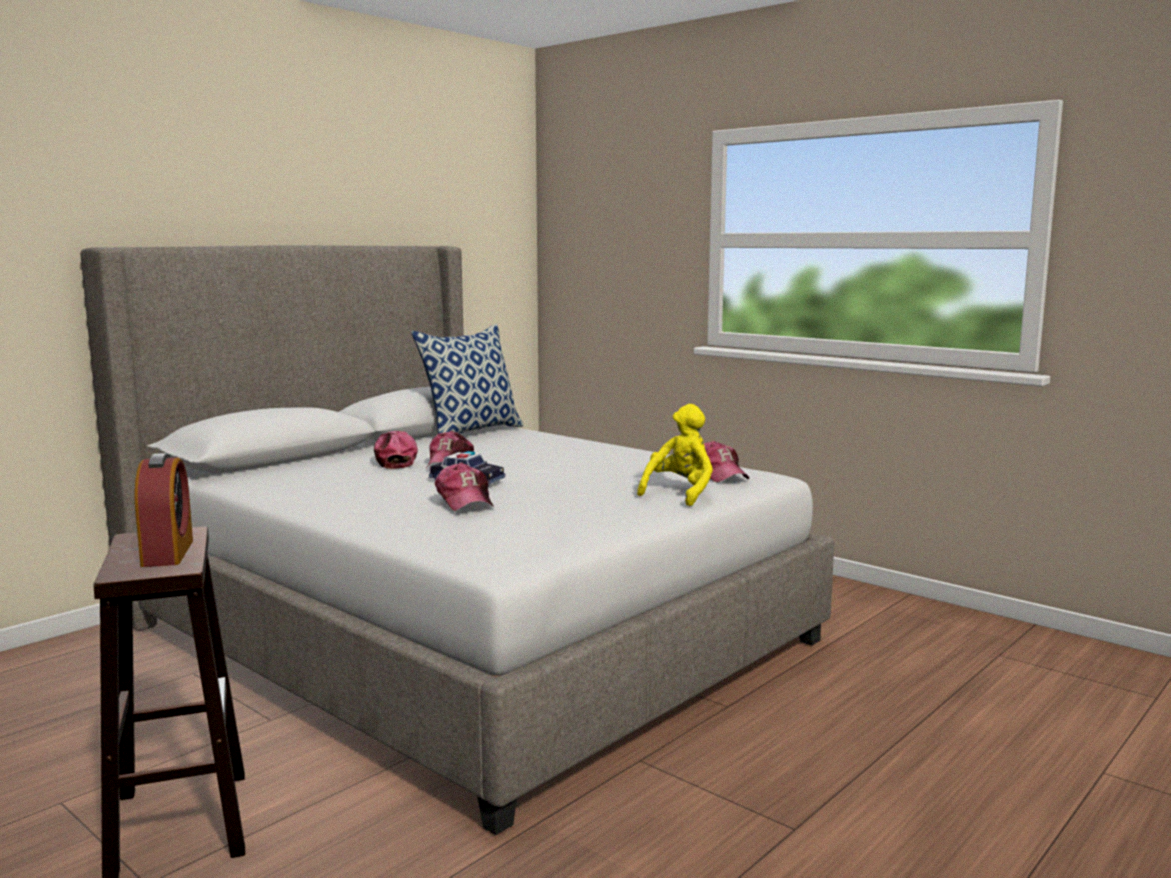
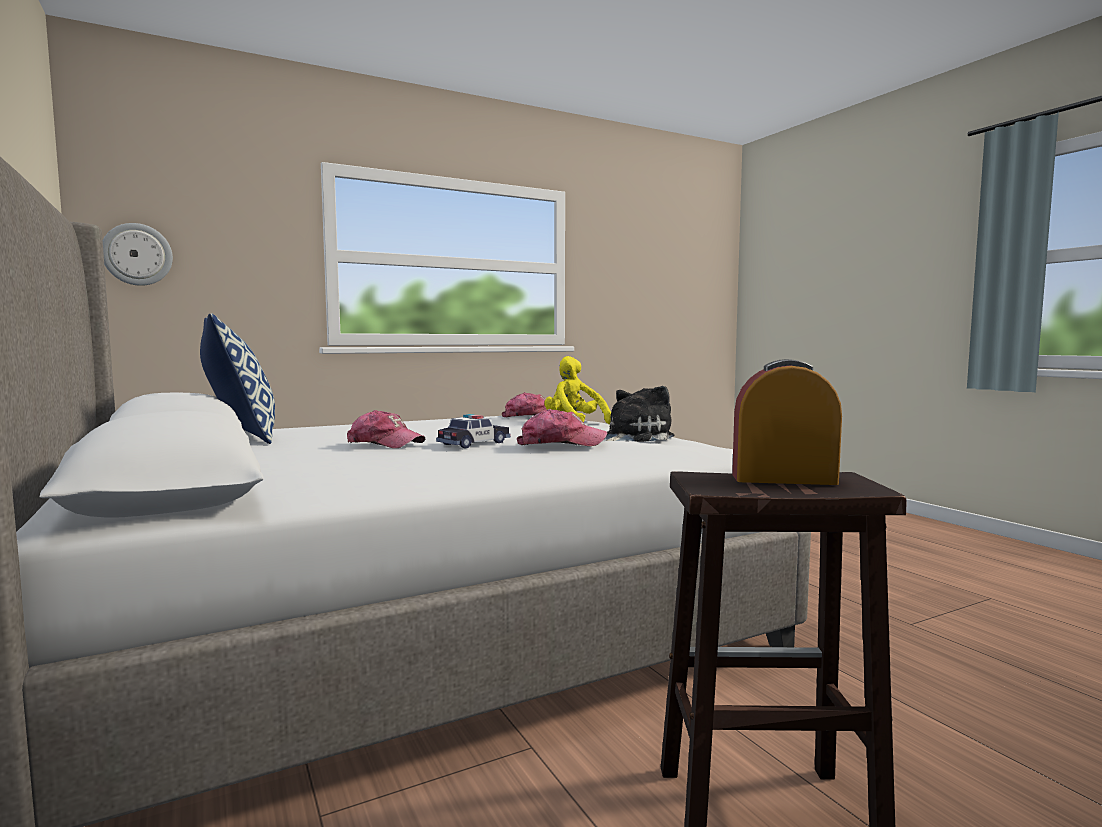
camera: 70 degrees left, 5 degrees down
(394, 460) = (328, 454): cap -> none
(567, 521) = (633, 437): none -> plush toy
(573, 250) = (137, 254): none -> wall clock

